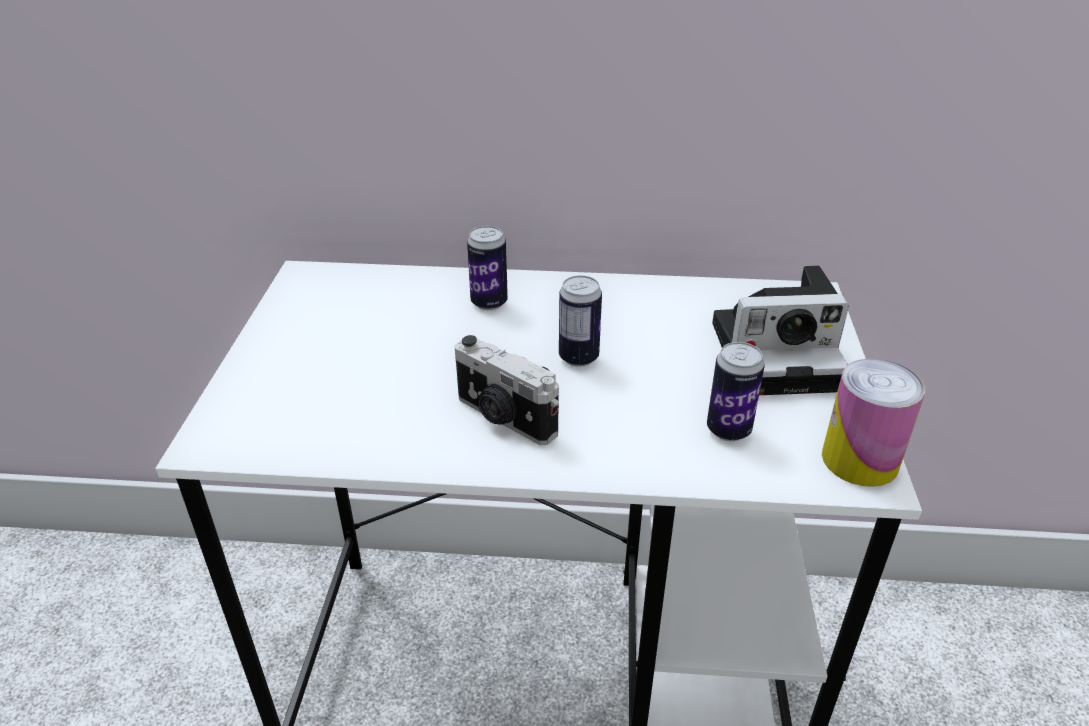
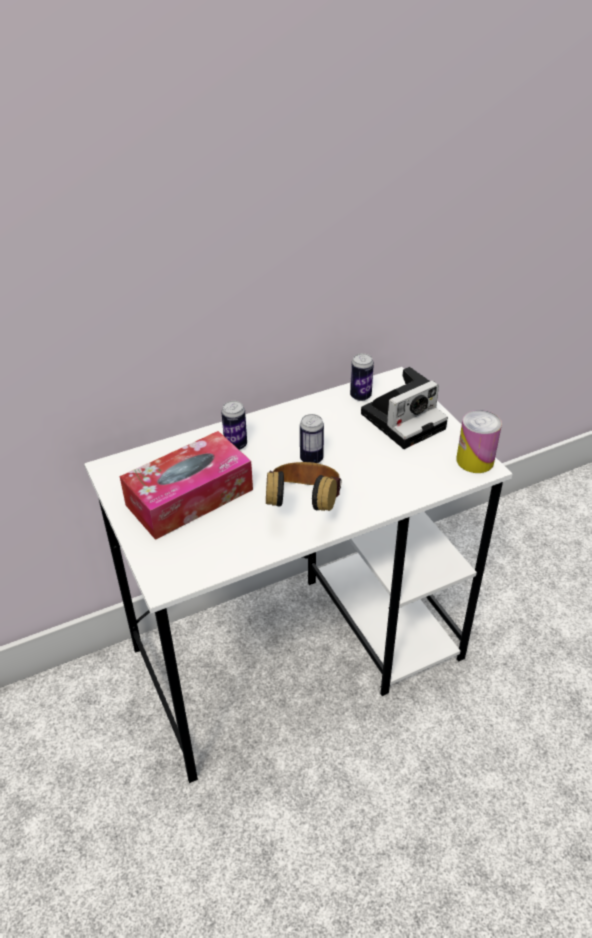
camera: 30 degrees left, 5 degrees up
(361, 345) = (189, 497): none -> tissue box
(504, 418) = (304, 506): camera -> headphones
(728, 430) = (411, 469): can -> can (360, 396)

